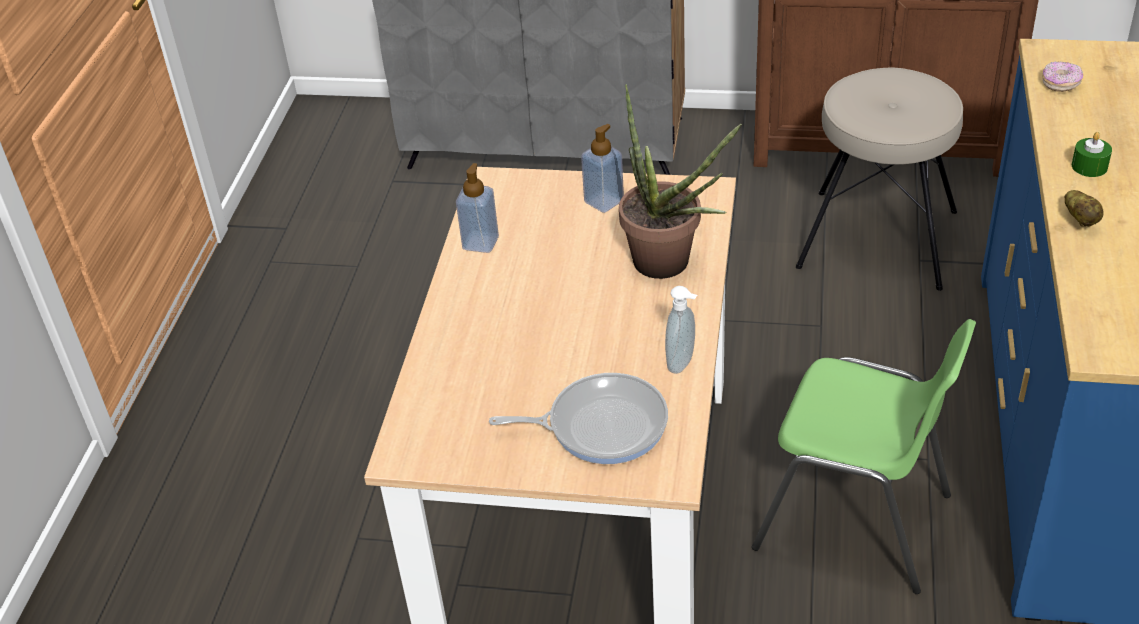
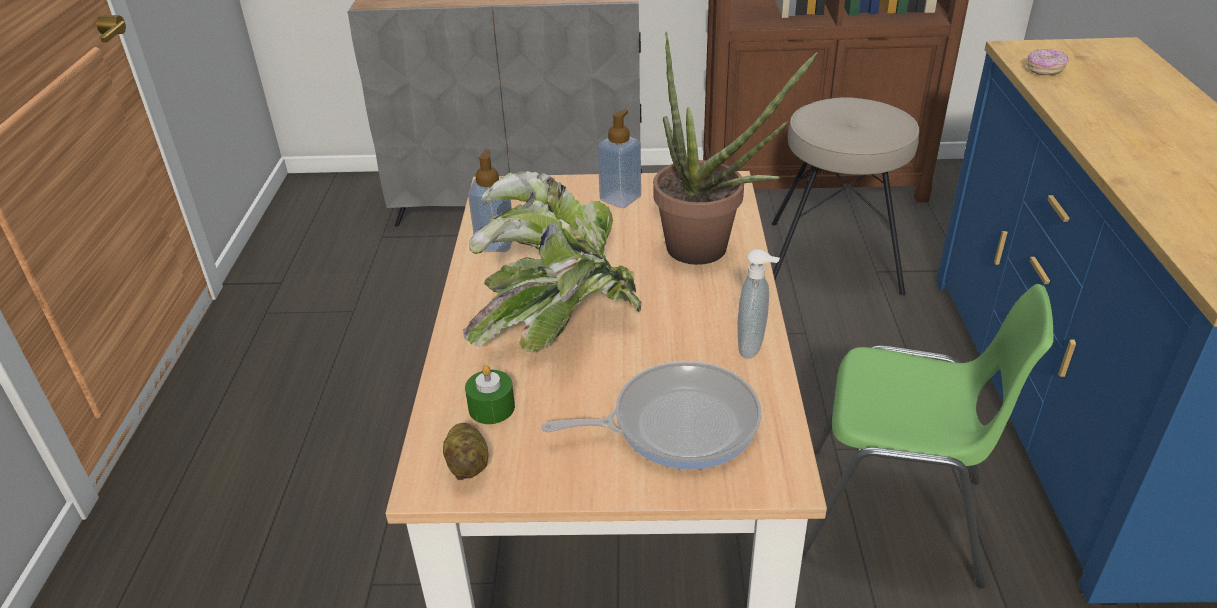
camera: 10 degrees left, 5 degrees down
(522, 328) = (558, 324): none -> potted plant
(1080, 219) = (1134, 173): potato -> potato (469, 464)
(1089, 166) = (1113, 130): green candle -> green candle (491, 408)

